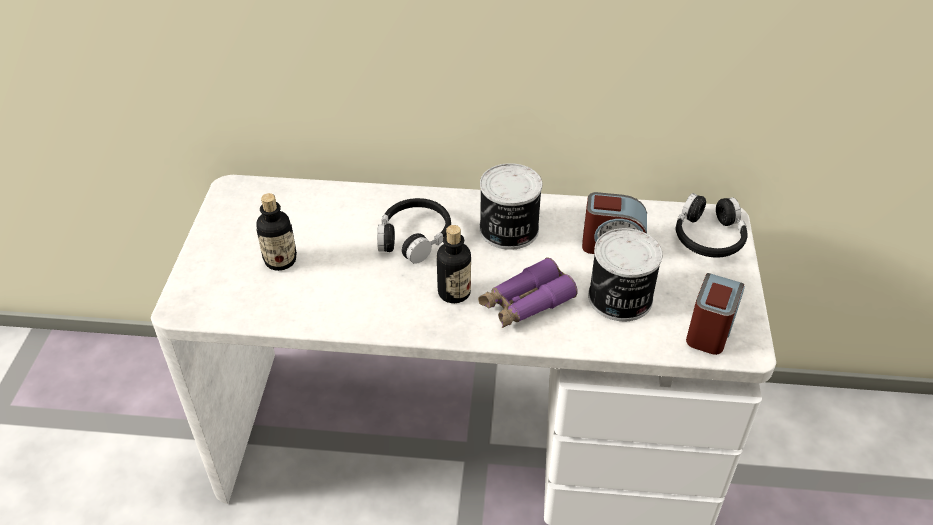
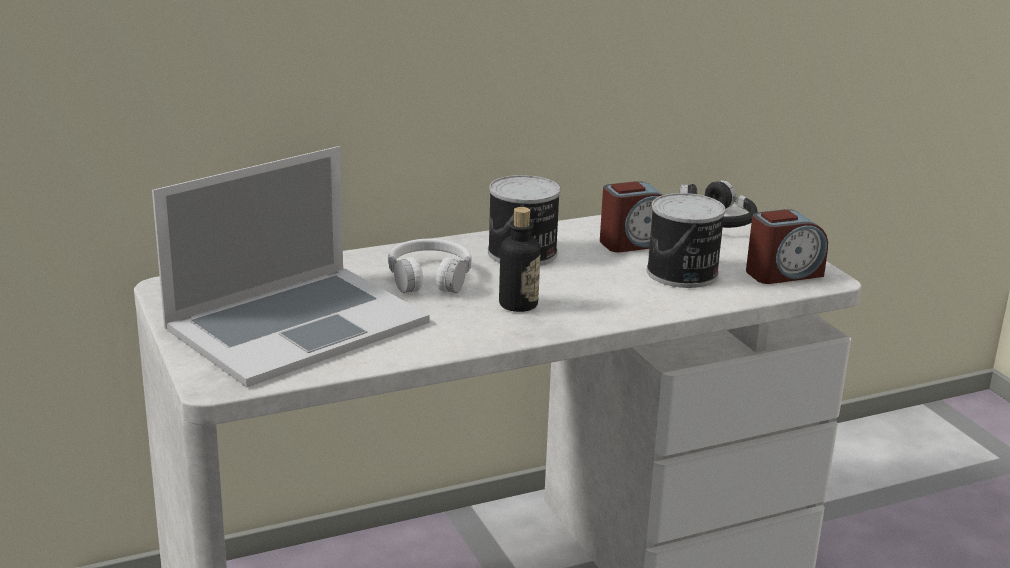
camera: 30 degrees left, 20 degrees down
(280, 260) = (296, 324): bottle -> laptop
(414, 237) = (429, 278): black headphones -> white headphones
(526, 303) = (598, 295): purple binoculars -> none
(710, 328) = (783, 273): alarm clock -> alarm clock turned 75 degrees clockwise

